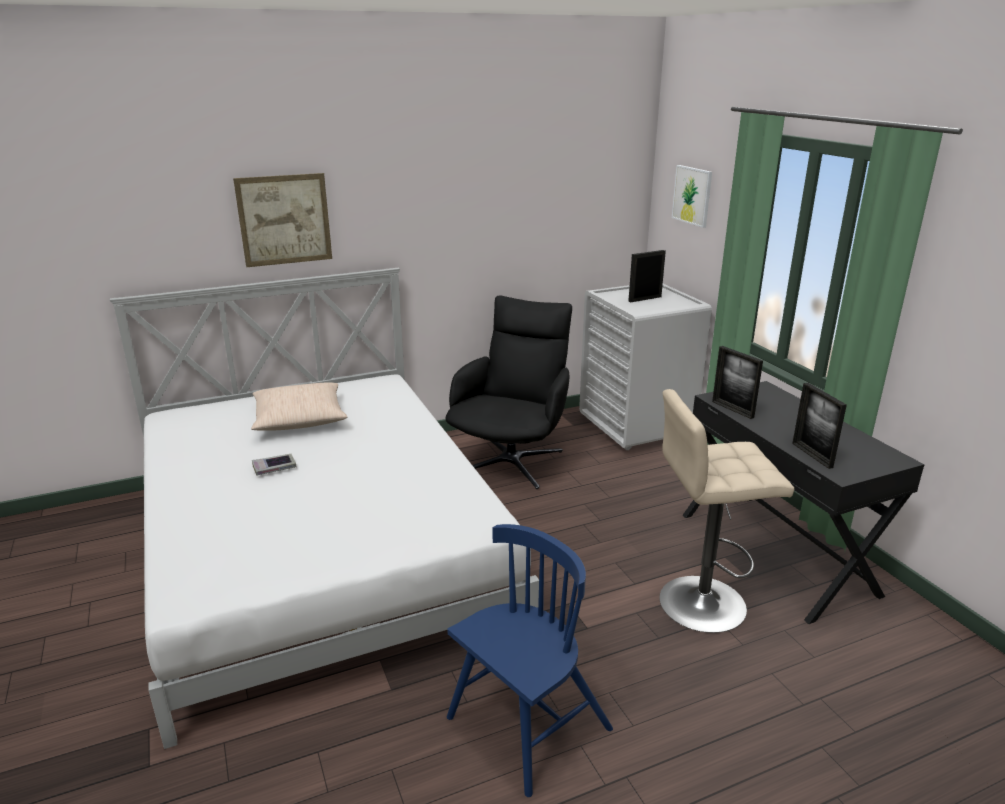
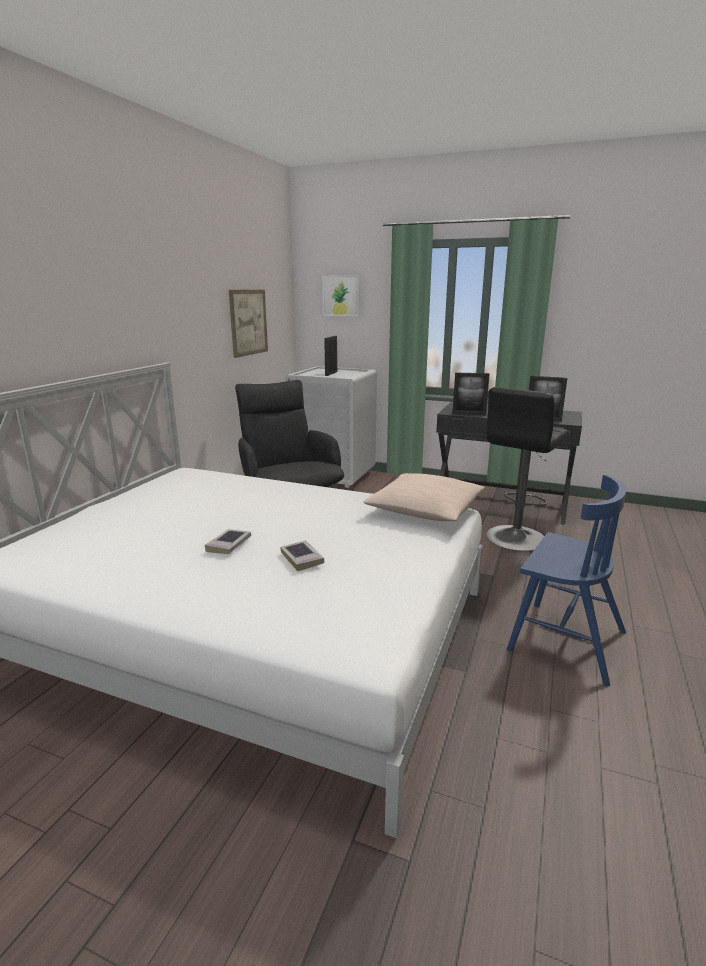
camera: 45 degrees left, 5 degrees down
(283, 504) = (302, 559): none -> book
(284, 220) = (70, 310): picture -> picture (248, 322)
(299, 419) = (166, 513): beige pillow -> beige pillow (425, 510)
(522, 728) = (560, 638): blue chair -> blue chair turned 120 degrees clockwise
(701, 603) = (515, 538): beige stool -> black stool

